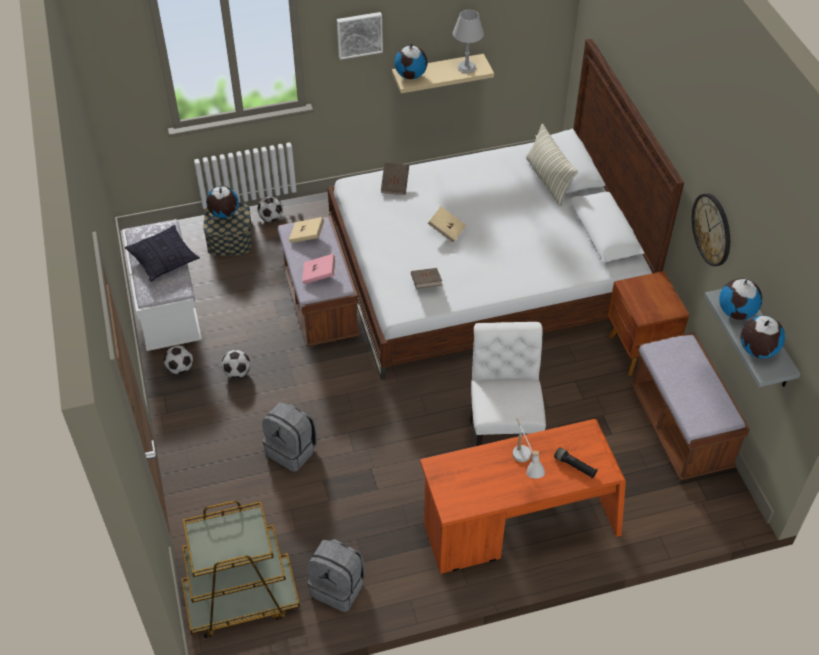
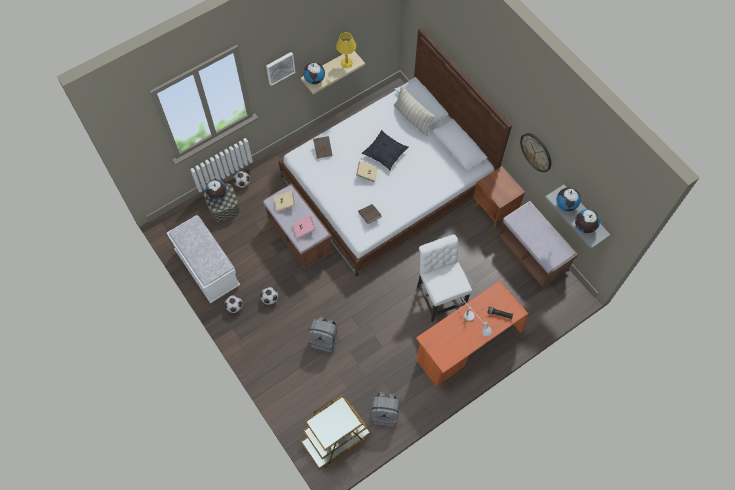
camera: 20 degrees left, 15 degrees up
(164, 260) = (204, 248): pillow -> pillow (385, 153)
(466, 67) = (346, 63): grey table lamp -> yellow table lamp

